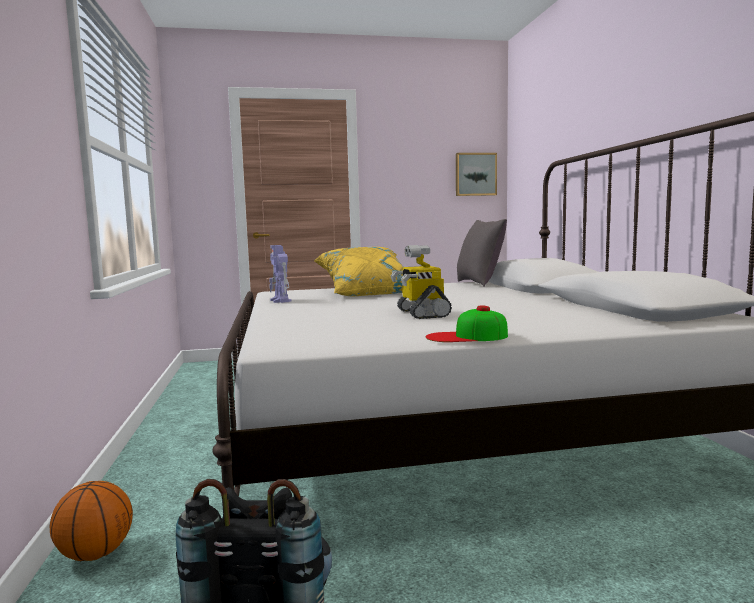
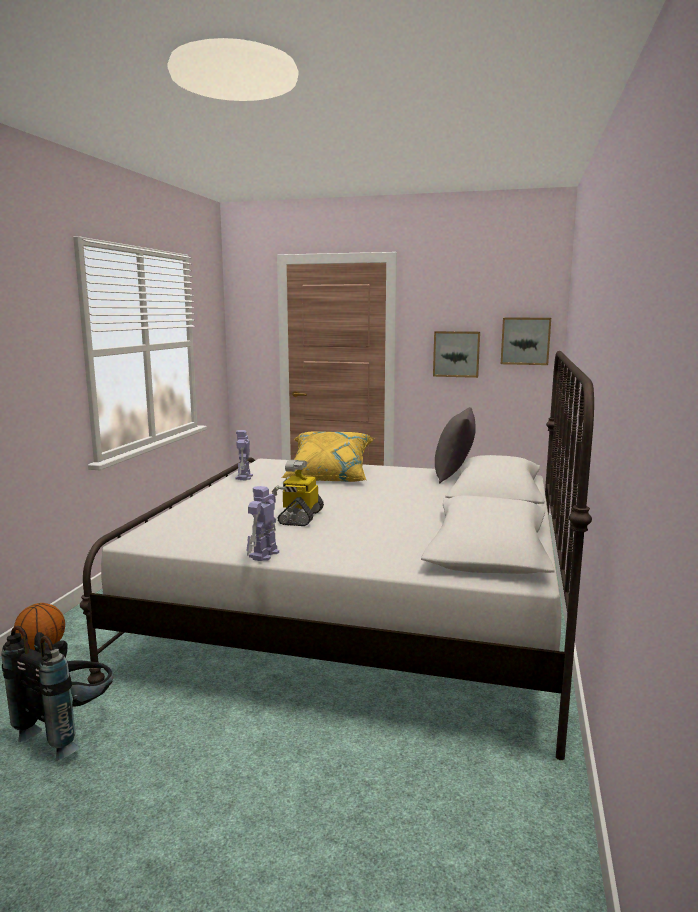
camera: 25 degrees right, 5 degrees up
(416, 188) = (456, 354): none -> picture
(466, 336) = (263, 555): cap -> toy robot

